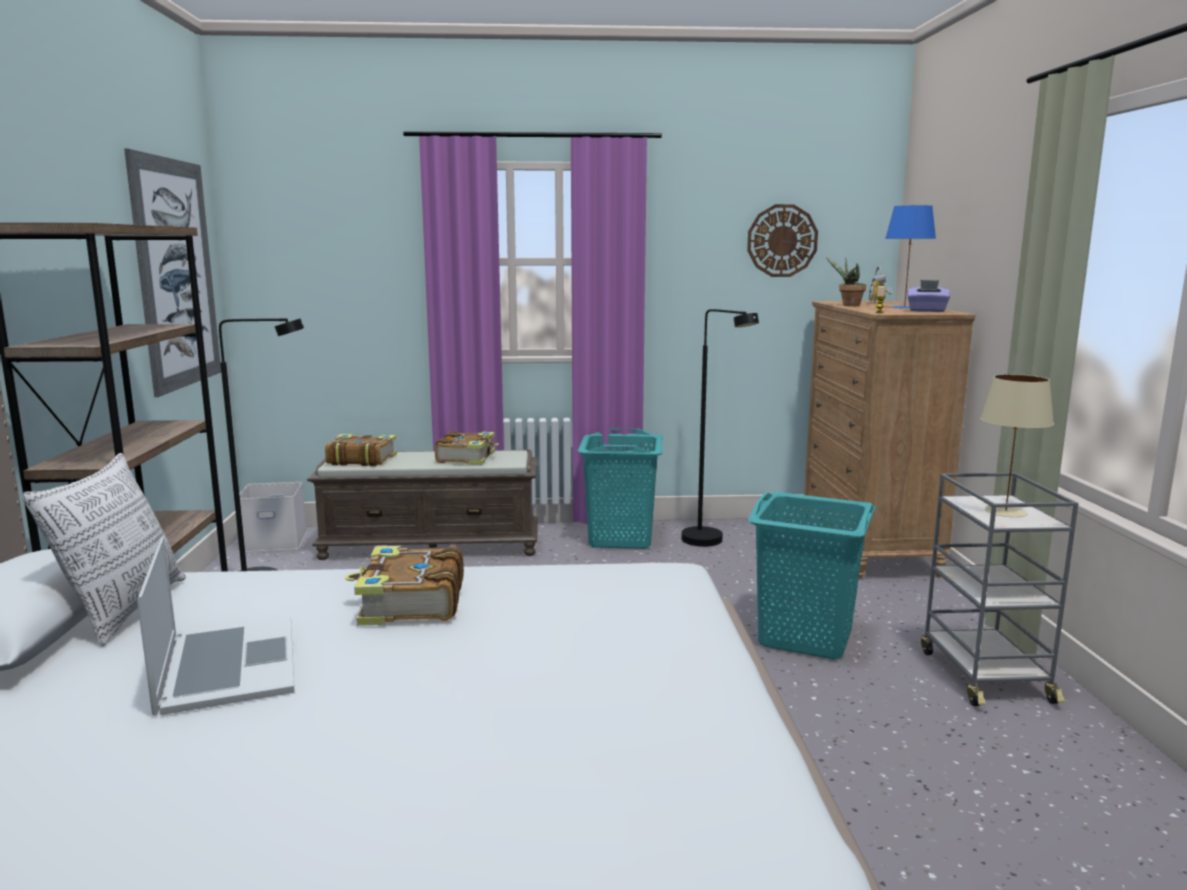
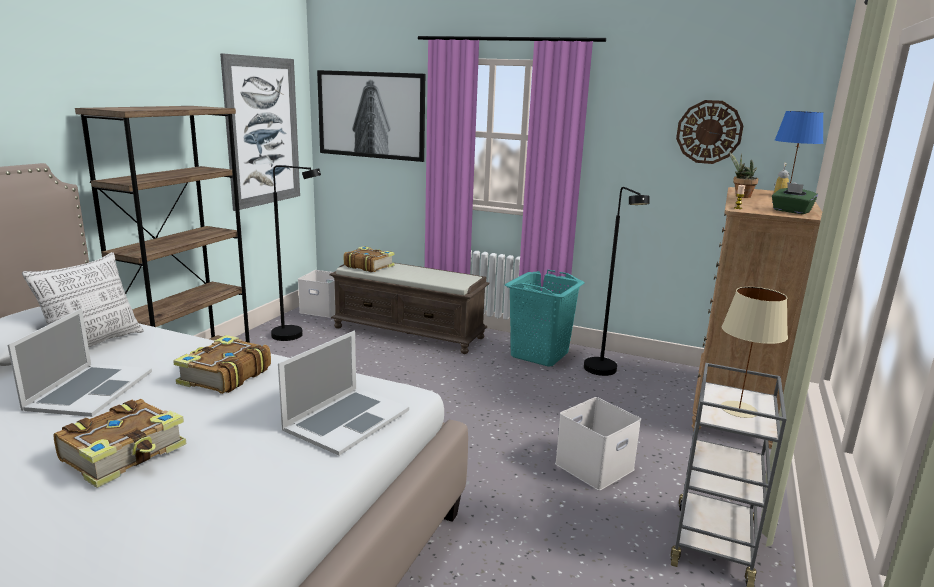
camera: 25 degrees right, 5 degrees up
(326, 245) = (370, 115): none -> picture
(467, 458) = (434, 276): book -> book (125, 453)
(653, 609) = (346, 419): none -> laptop
(805, 638) = (594, 467): turquoise laundry basket -> white storage box
(927, 311) = (791, 211): purple tissue box -> green tissue box

